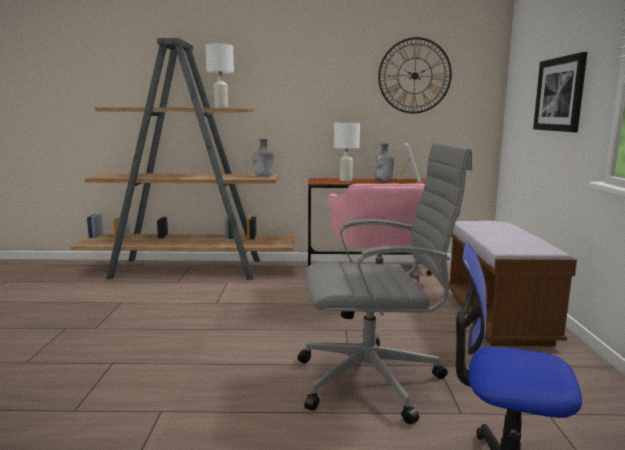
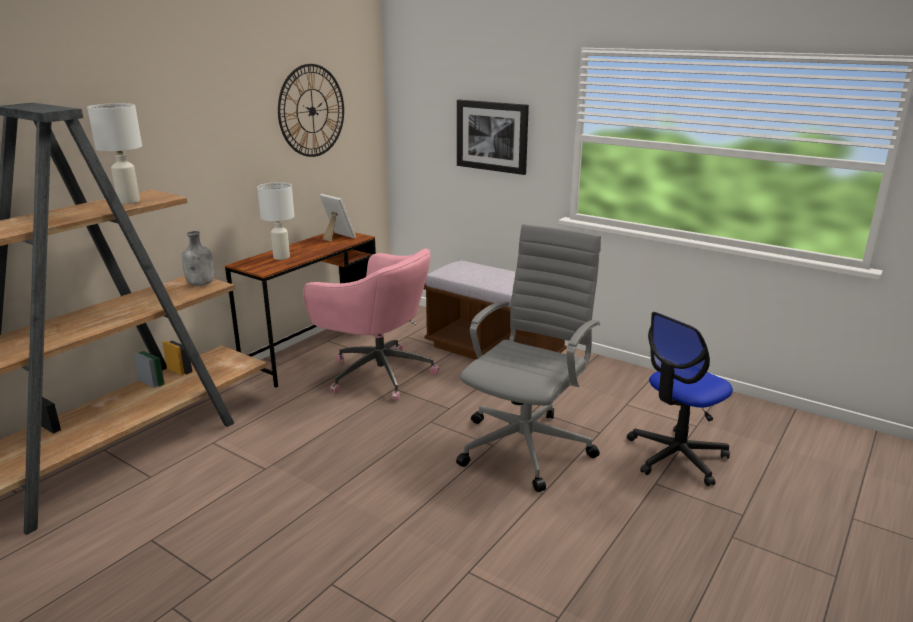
camera: 55 degrees left, 10 degrees up
(383, 180) = (316, 245): grey bottle -> none

